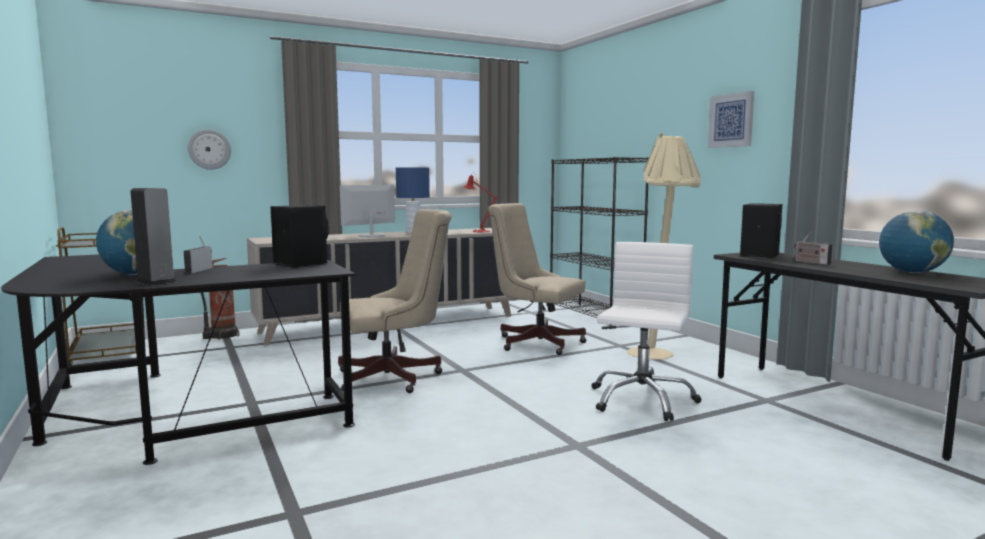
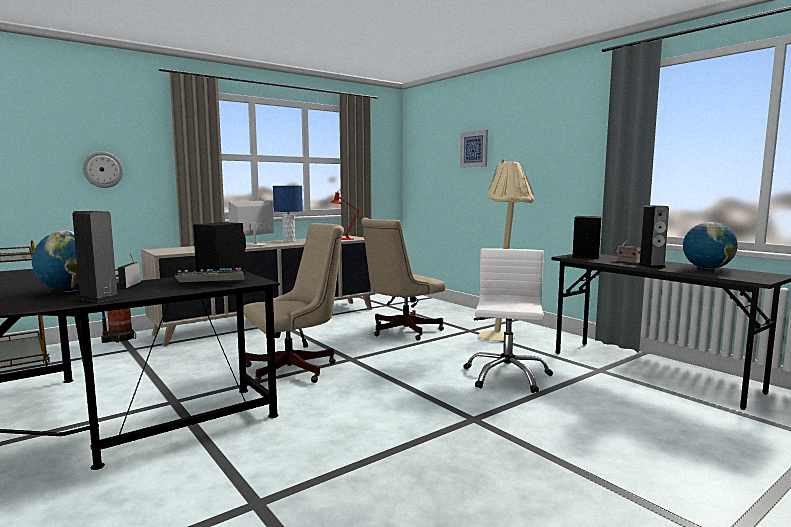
camera: 10 degrees left, 0 degrees up
(281, 271) = (210, 283): none -> keyboard
(534, 342) = (401, 331): beige office chair -> beige office chair turned 60 degrees counterclockwise
(594, 315) = (439, 306): black bookcase -> none
(731, 120) = (552, 149): picture -> picture (474, 149)
(836, 268) = (651, 266): none -> speaker

